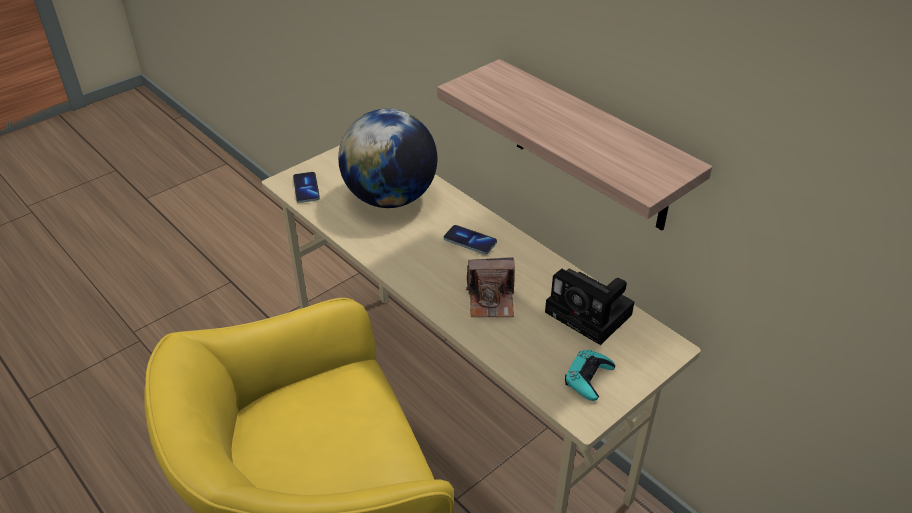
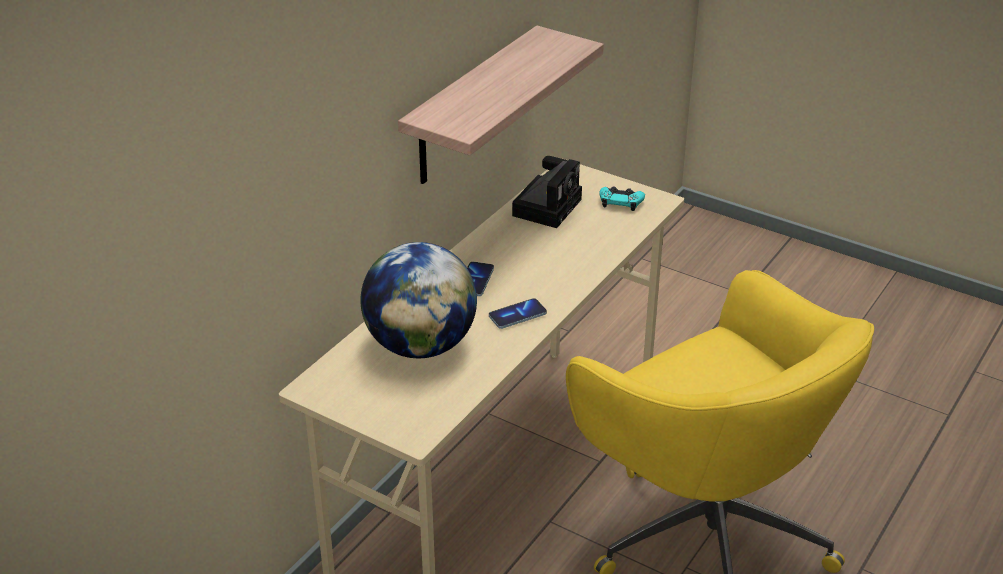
camera: 105 degrees left, 5 degrees down
(306, 188) = (424, 415): phone -> phone (517, 315)
(491, 301) = (556, 256): camera -> none

